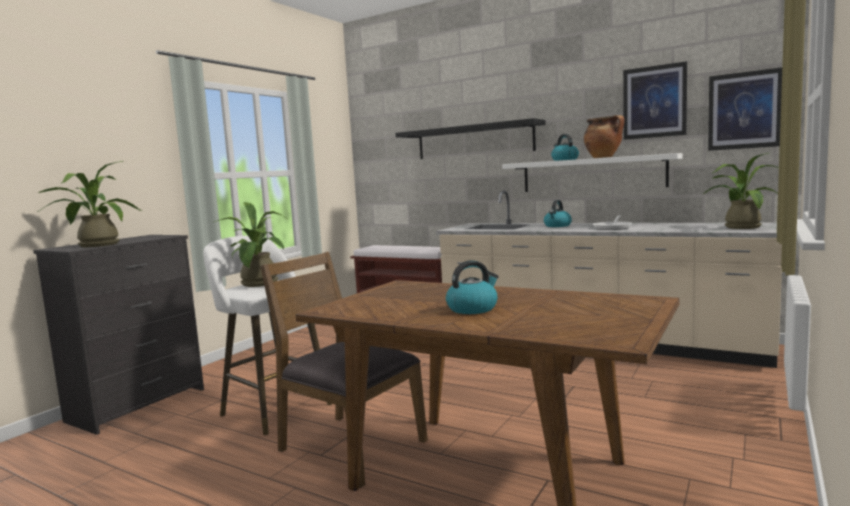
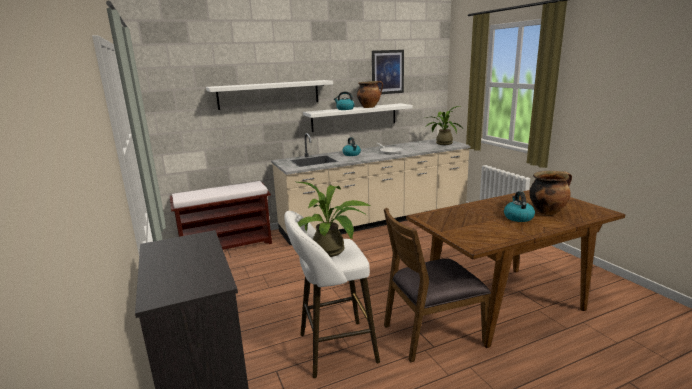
camera: 55 degrees left, 10 degrees up
(95, 245) = (197, 274): potted plant -> none
(474, 141) = (269, 94): black shelf -> white shelf
(536, 315) = (547, 211): none -> cooking pot
(744, 110) = (426, 80): picture -> none

